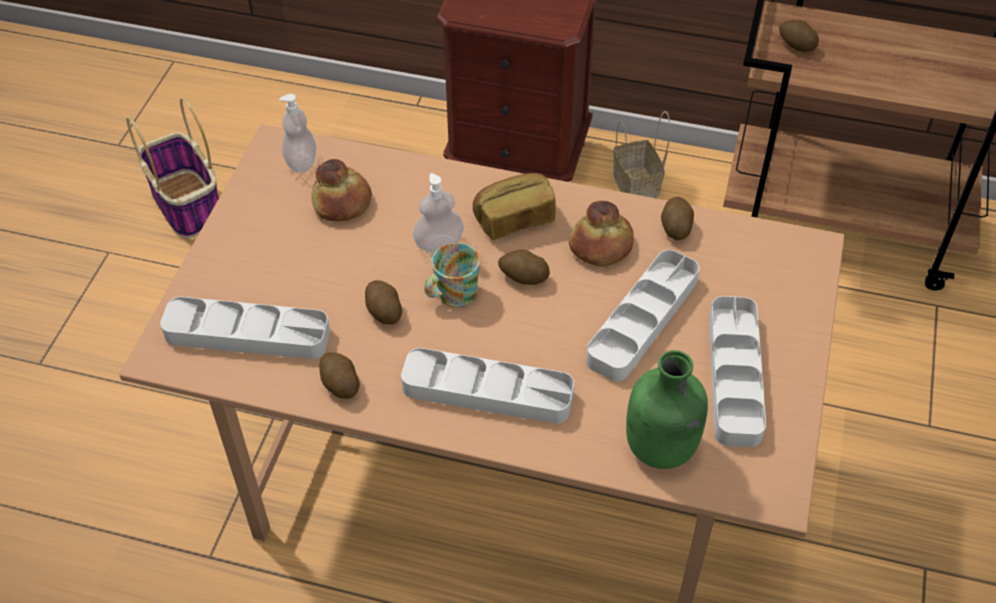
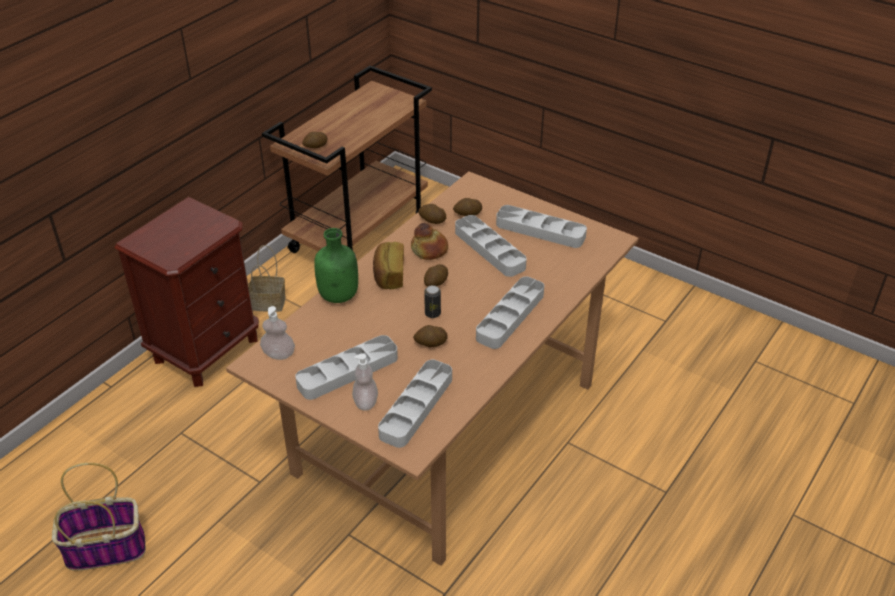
camera: 70 degrees left, 10 degrees down
(293, 240) = (348, 371): none -> grey tray
(340, 384) = (476, 373): potato -> potato (467, 214)
(343, 202) = (328, 342): bread -> none
(439, 243) = (390, 309): soap dispenser -> soap dispenser (365, 402)
(451, 294) = (432, 313): mug -> can
(661, 448) = (574, 266): green bottle -> green bottle (339, 296)

